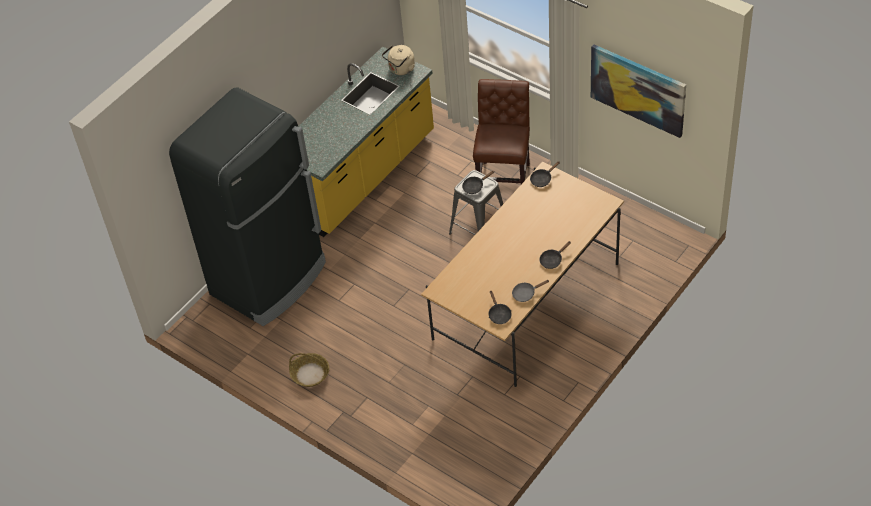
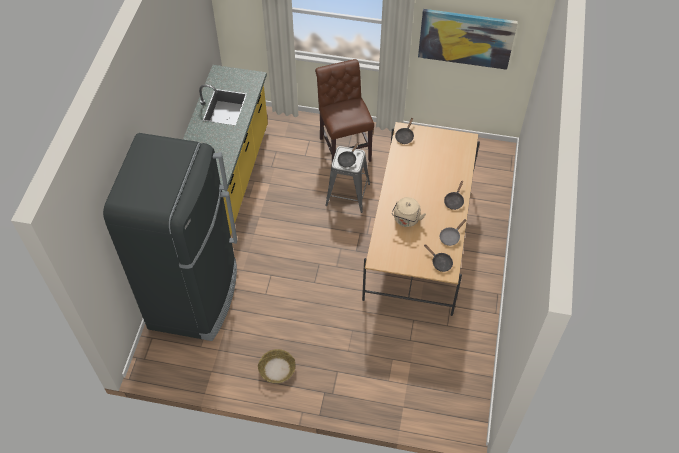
camera: 30 degrees left, 5 degrees up
(400, 69) = (239, 79): beige kettle -> beige kettle (406, 220)

